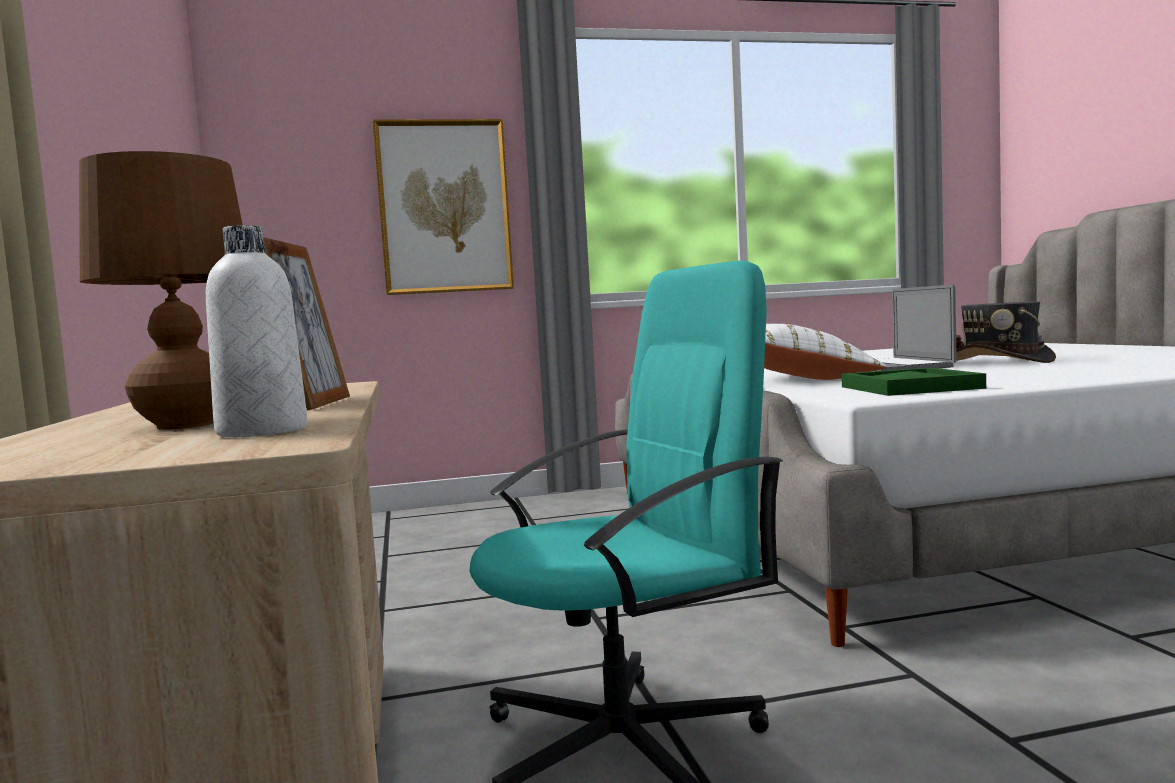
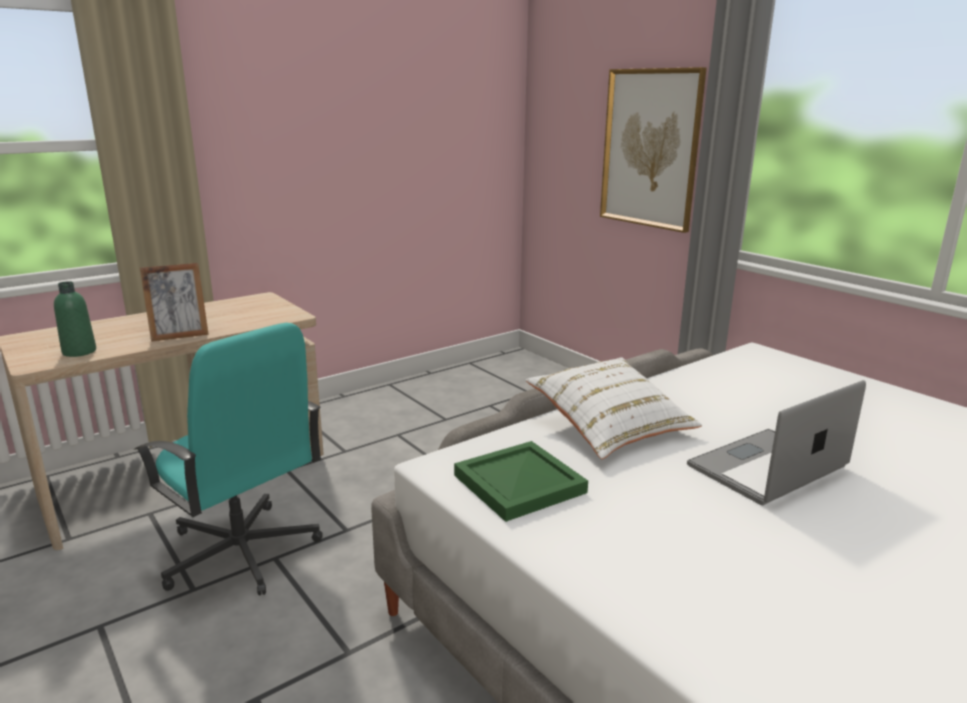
camera: 65 degrees right, 15 degrees up
(185, 425) = (117, 334): brown table lamp -> none
(262, 431) = (79, 352): white bottle -> green bottle
(1000, 361) = (861, 540): grey hat -> none

